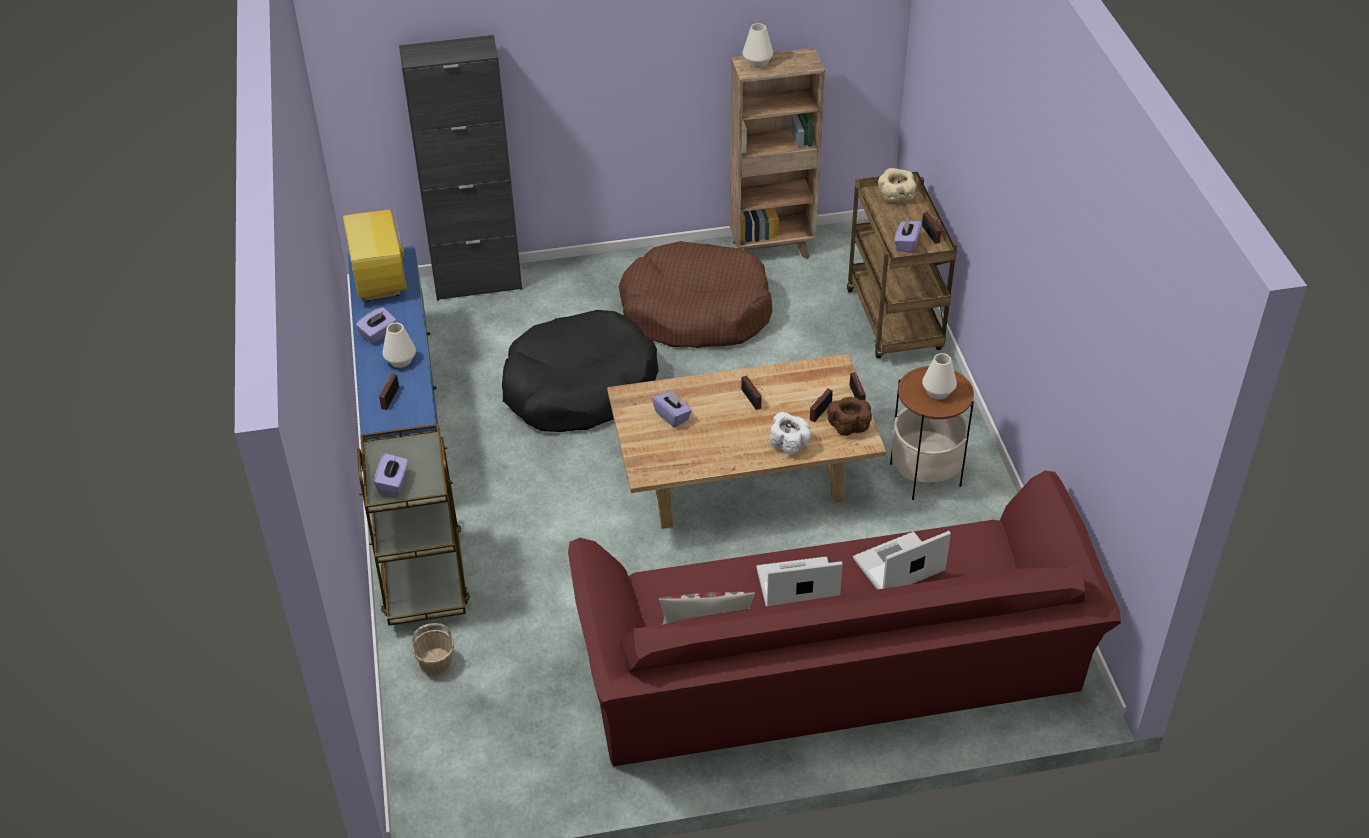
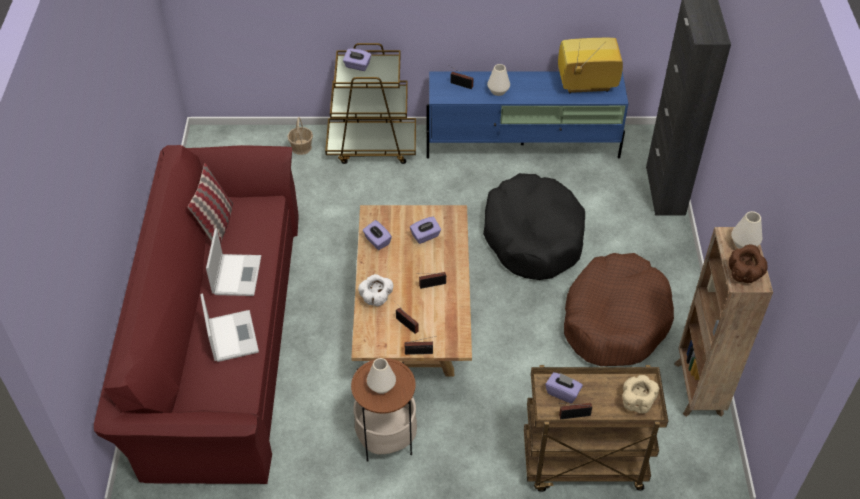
camera: 100 degrees right, 5 degrees up
(378, 334) = (528, 82): purple tissue box -> purple tissue box (377, 241)
(849, 426) = (385, 339): brown bowl -> brown bowl (744, 274)

